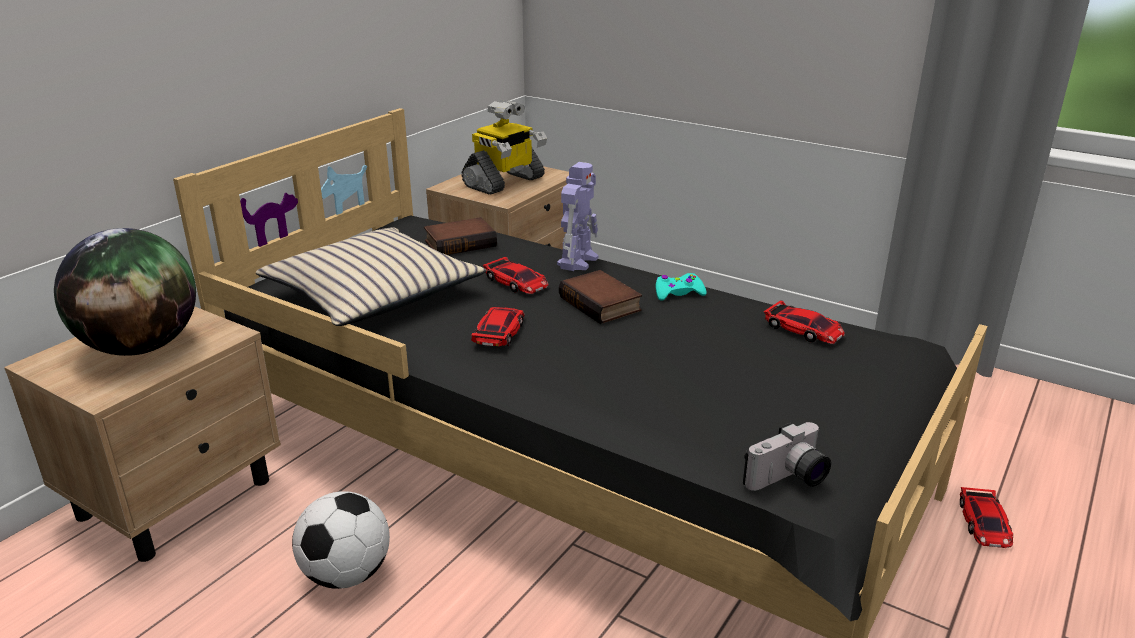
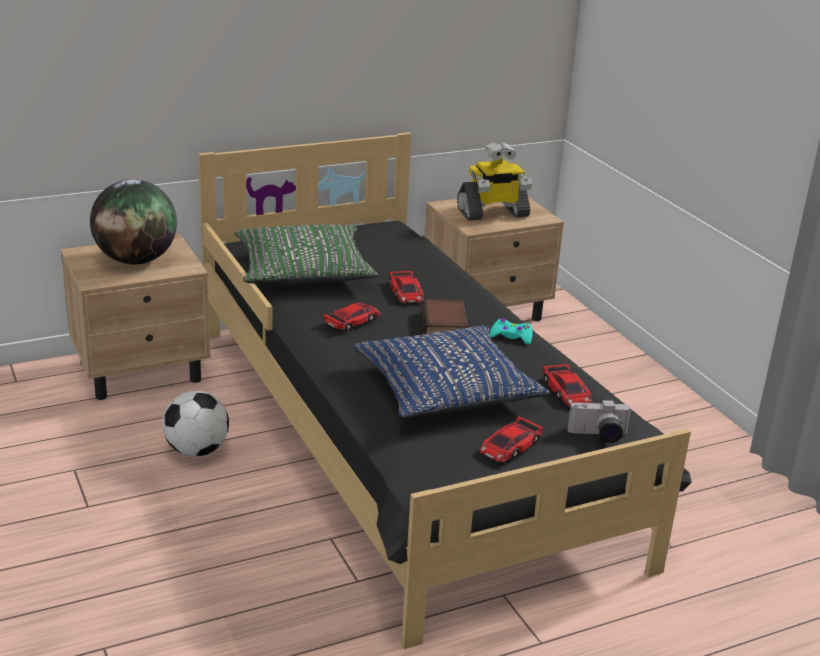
camera: 30 degrees right, 0 degrees up
(372, 294) = (303, 270): beige pillow -> green pillow
(461, 242) = (404, 252): book -> none
(578, 261) = (471, 291): toy robot -> none
(694, 371) = (446, 388): none -> blue pillow
(789, 480) = (414, 466): camera -> camera (598, 436)
(984, 523) = (662, 603): toy car -> toy car (510, 446)

